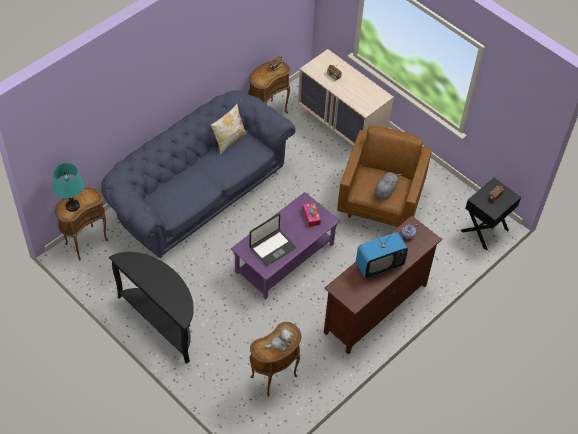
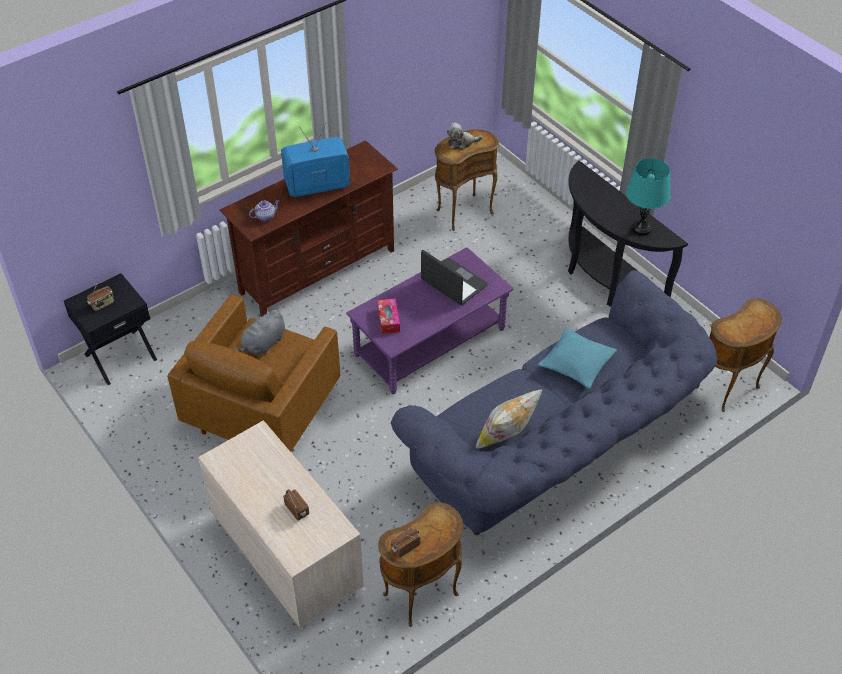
camera: 170 degrees left, 5 degrees down
(72, 206) = (755, 318): turquoise table lamp -> turquoise table lamp (641, 228)
(188, 188) = (576, 363): none -> turquoise pillow
(272, 247) = (453, 283): laptop -> laptop turned 75 degrees clockwise

